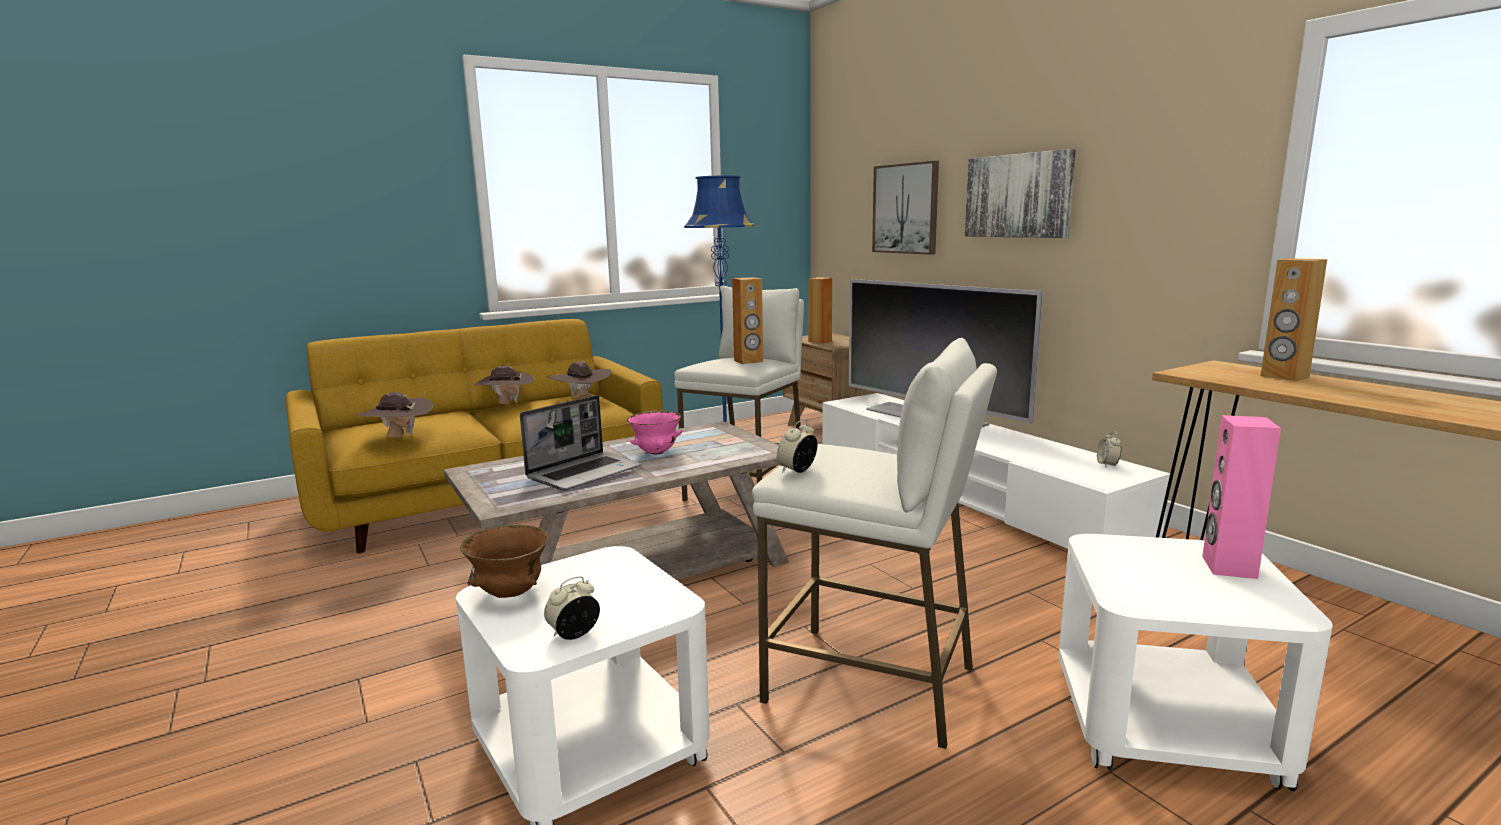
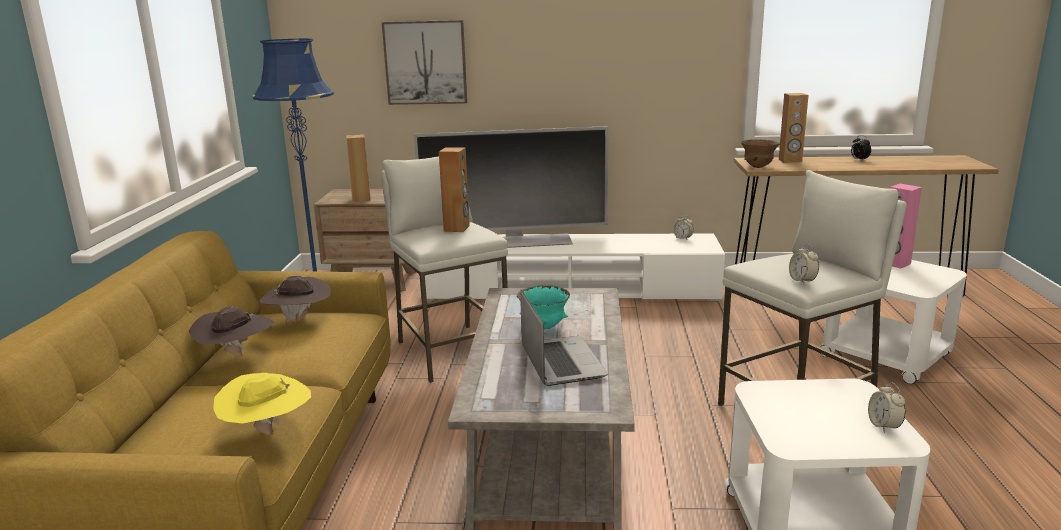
camera: 55 degrees left, 5 degrees up
(399, 437) = (267, 432): brown hat -> yellow hat
(510, 594) = (801, 437): brown bowl -> brown bowl (758, 167)
(656, 453) = (544, 327): pink bowl -> turquoise bowl
(1018, 196) = (554, 52): picture -> none
(1434, 398) = (859, 160): none -> alarm clock

